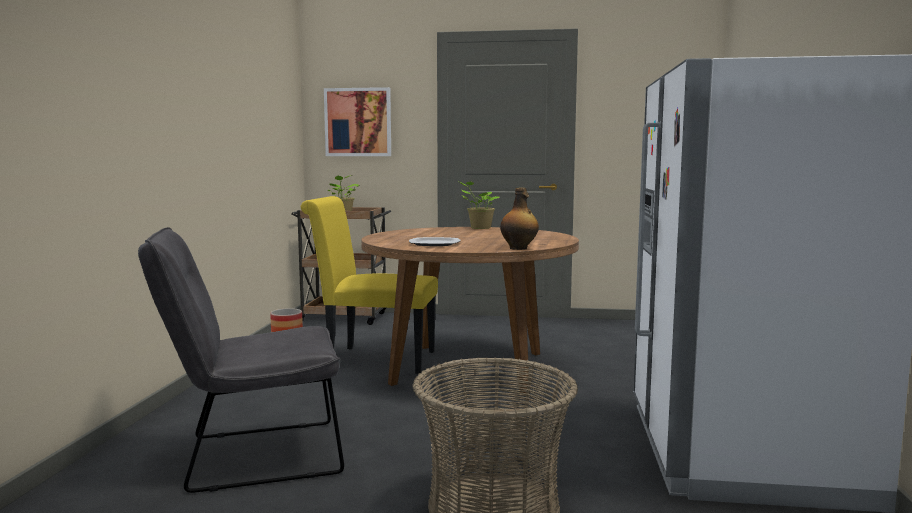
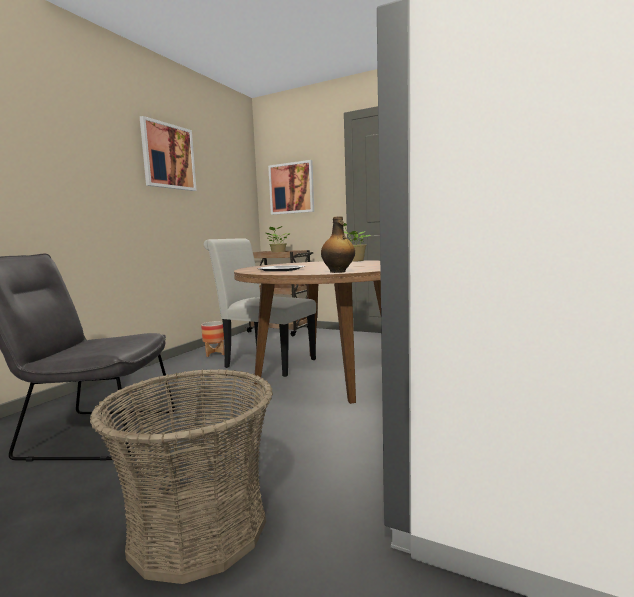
camera: 20 degrees right, 0 degrees up
(227, 79) = (168, 156): none -> picture
(373, 360) = (265, 363): yellow chair -> white chair

